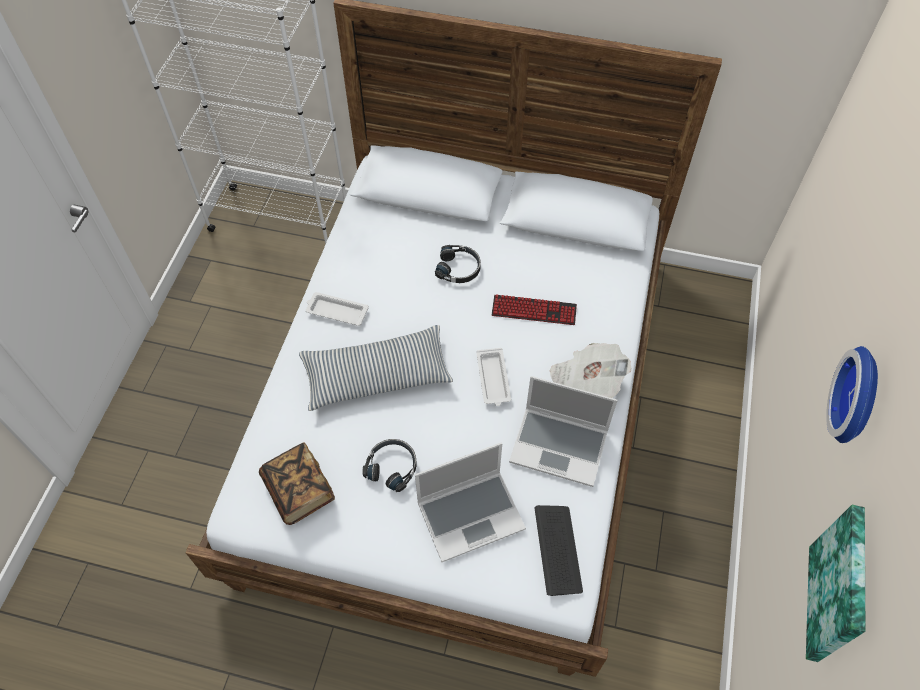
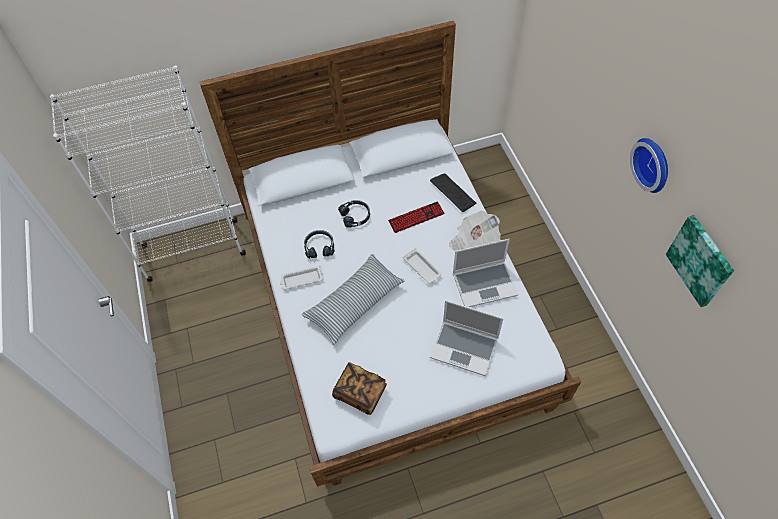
camera: 30 degrees left, 0 degrees up
(392, 466) = (403, 348): black headphones -> black headphones (319, 246)
(471, 514) = (465, 348): laptop -> laptop turned 75 degrees clockwise
(557, 550) = (523, 339): keyboard -> keyboard (453, 193)

